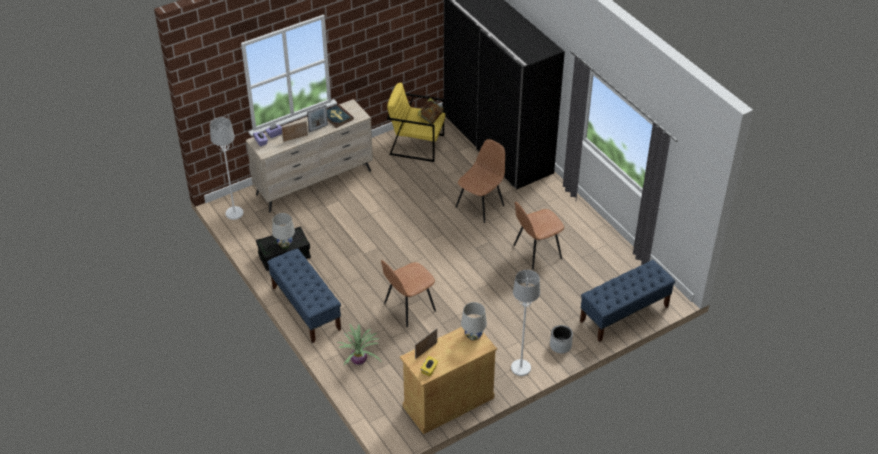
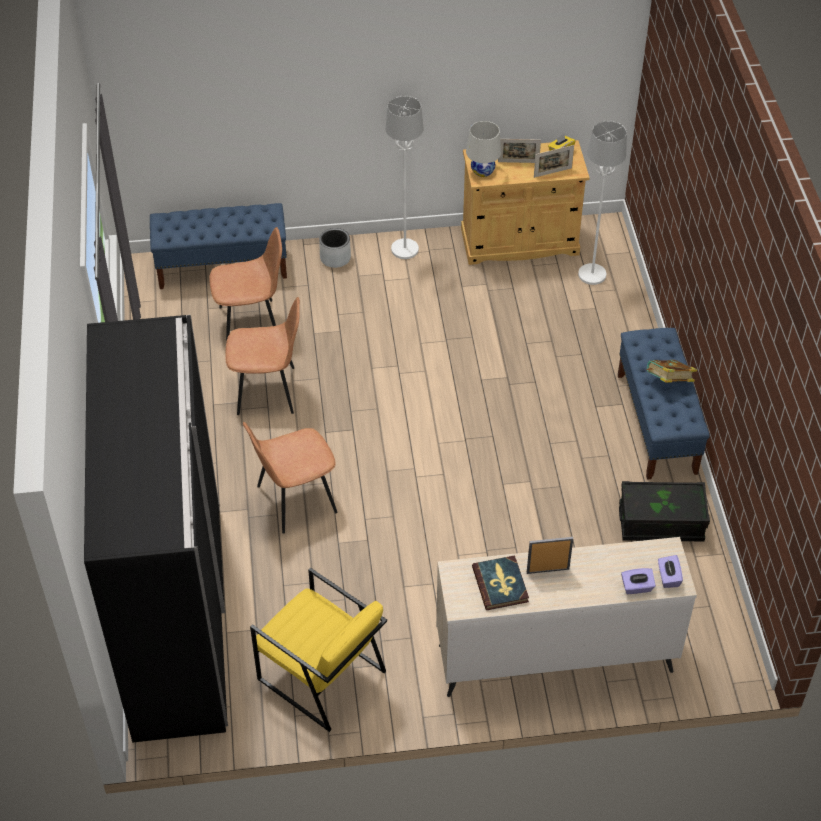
camera: 155 degrees left, 5 degrees up
(234, 213) = (723, 643): white floor lamp -> white floor lamp (591, 275)
(284, 243) = (662, 498): white table lamp -> none
(295, 138) = (600, 562): picture frame -> picture frame (518, 162)
(359, 361) = (610, 325): potted plant -> none
(408, 307) = (505, 373): brown chair -> brown chair (251, 324)
(430, 118) = (293, 624): book -> book (668, 382)

